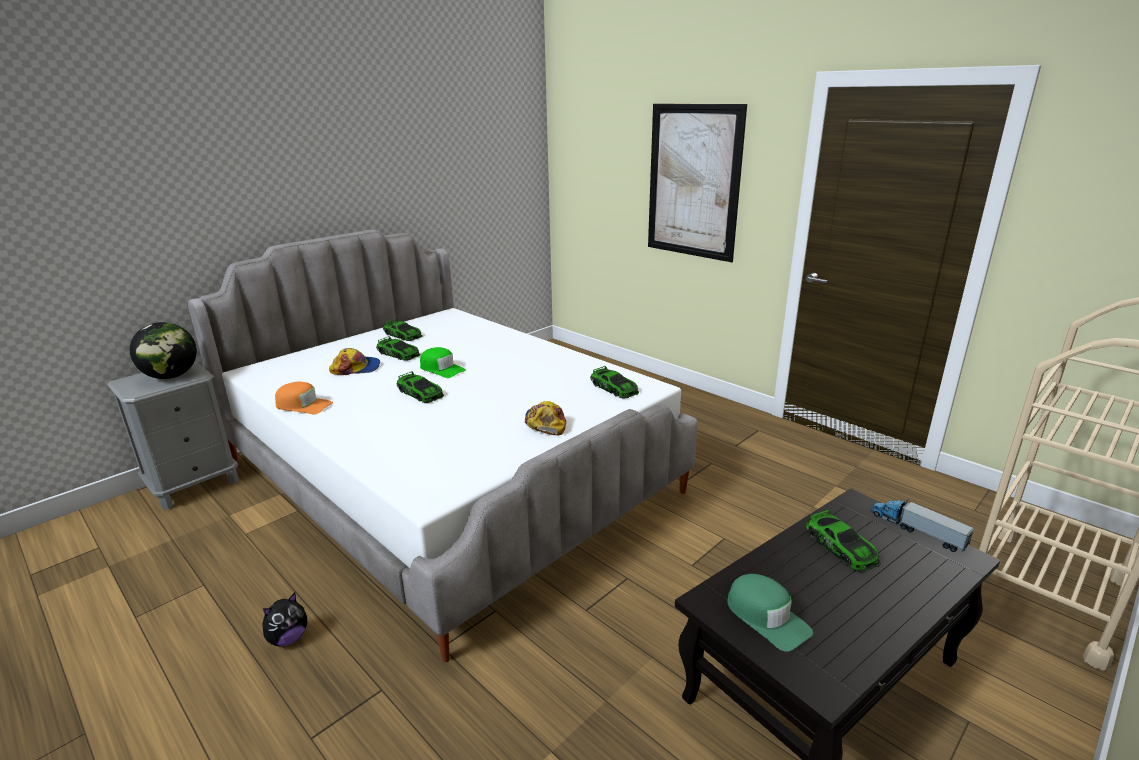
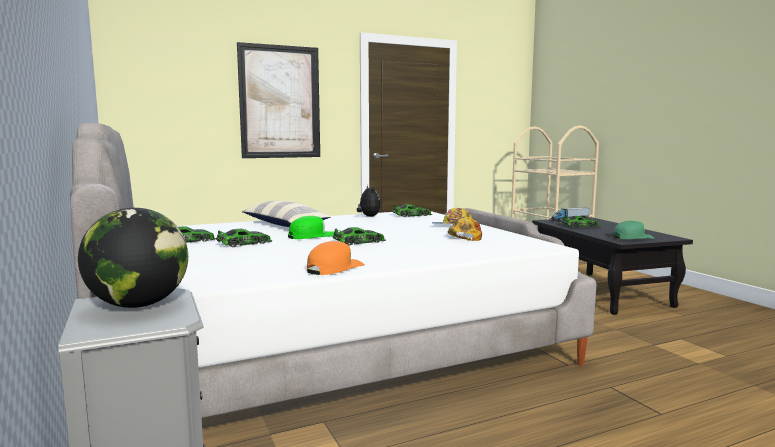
camera: 70 degrees left, 15 degrees down
(288, 638) = (549, 424): plush toy -> plush toy (368, 216)
(356, 368) = (258, 254): cap -> cap (465, 237)
(495, 346) = (284, 225): none -> pillow

